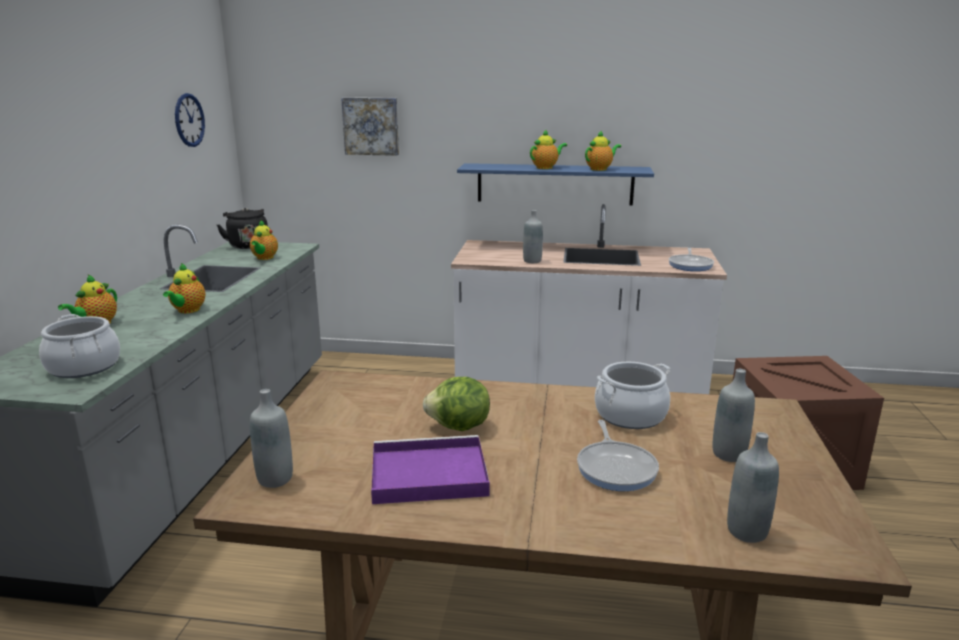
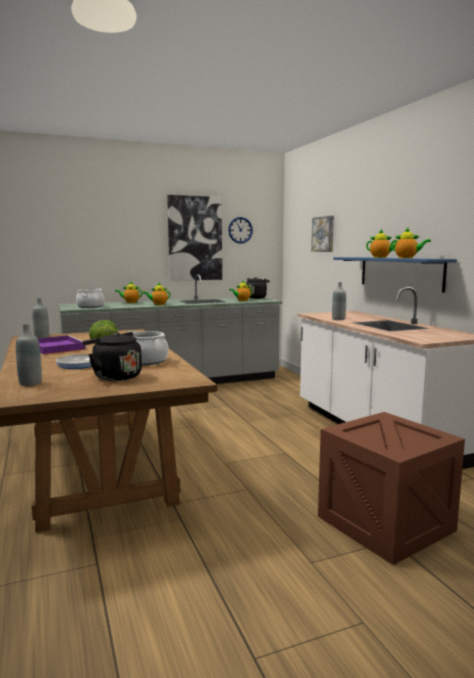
camera: 60 degrees right, 10 degrees down
(136, 148) = (195, 238): none -> picture
(690, 265) = (423, 337): frying pan -> none
(728, 454) = (115, 377): grey bottle -> black kettle

